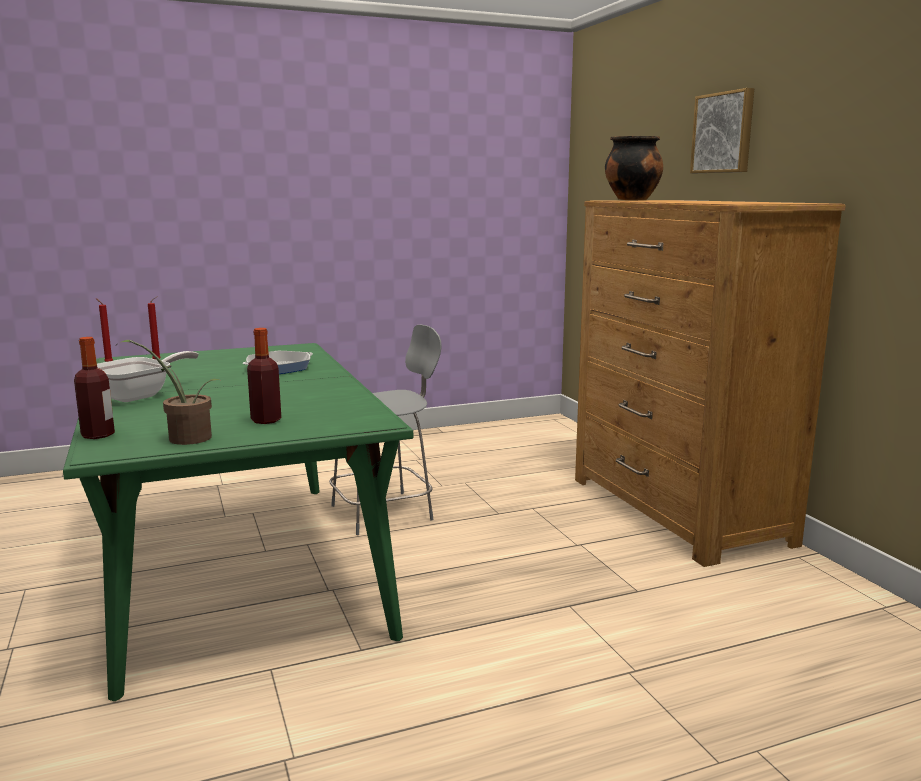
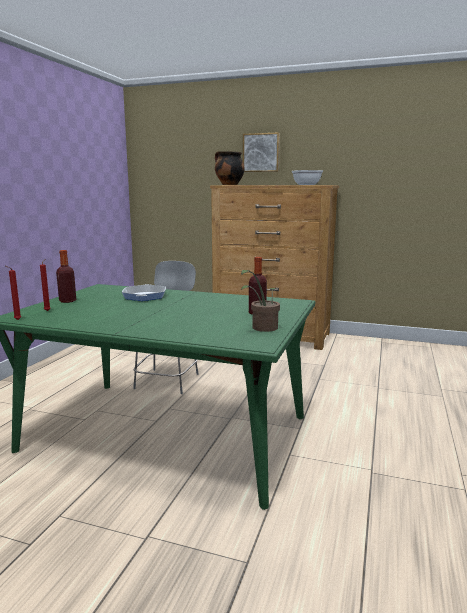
camera: 50 degrees left, 0 degrees up
(98, 435) = (220, 341): bottle -> bottle (67, 301)
(140, 396) = (140, 324): frying pan -> frying pan (305, 185)

